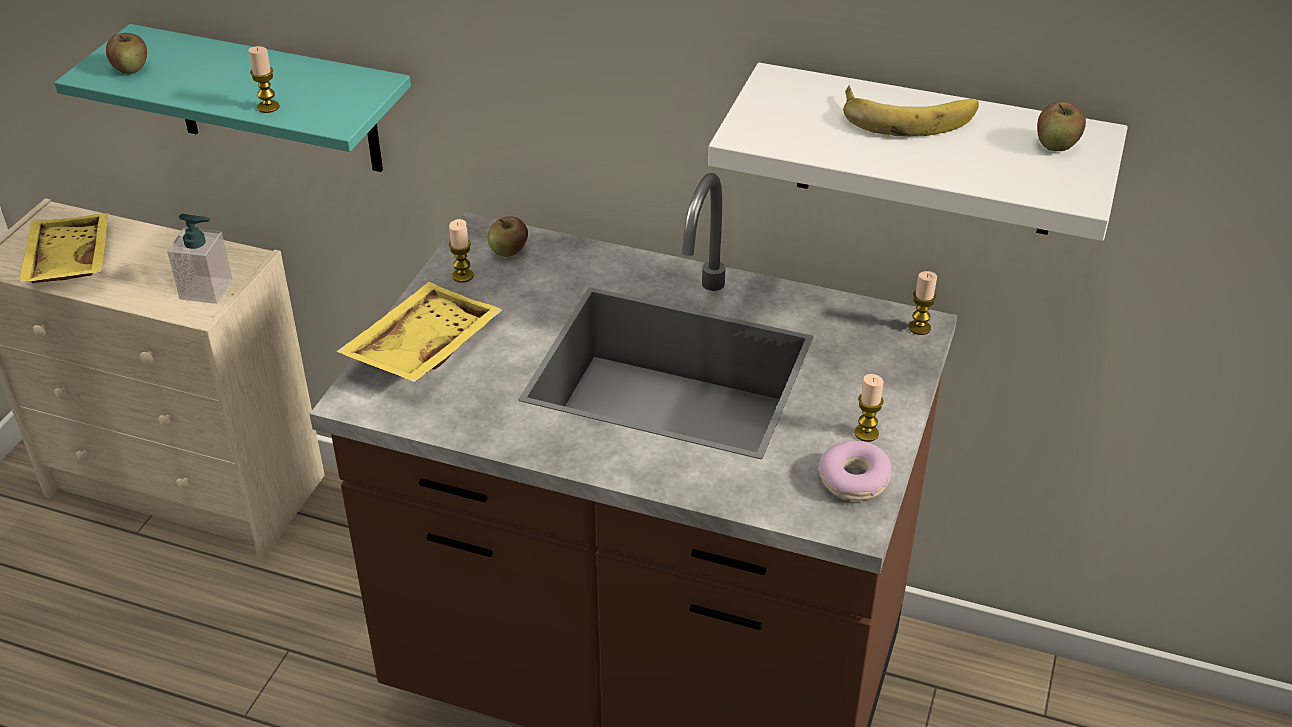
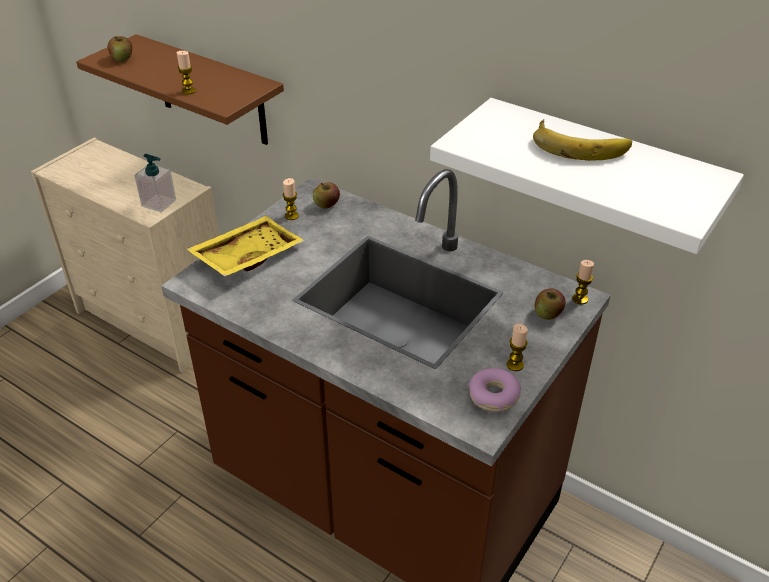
camera: 15 degrees right, 0 degrees up
(67, 262) = (89, 175): yellow tray -> none
(275, 100) = (211, 91): turquoise shelf -> brown shelf
(1056, 144) = (683, 180): apple -> apple (548, 314)

